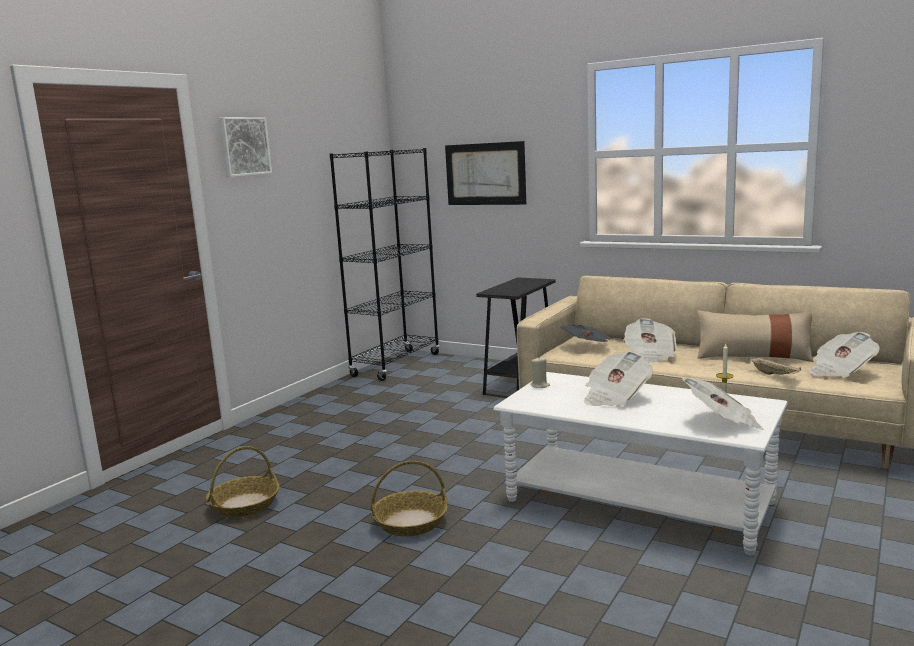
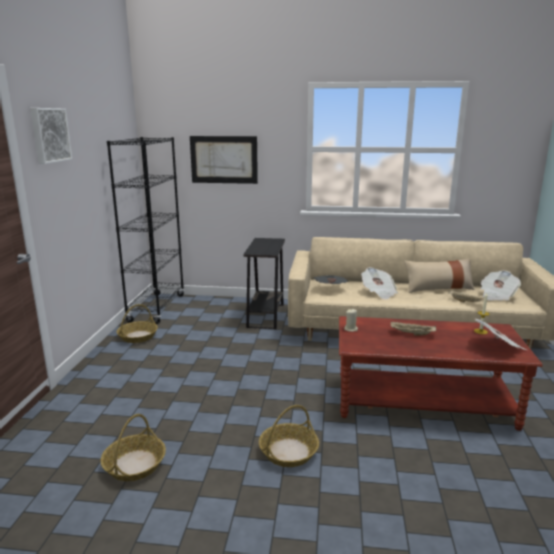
camera: 25 degrees left, 5 degrees up
(350, 391) = (138, 336): none -> basket
(615, 397) = (411, 334): newspaper -> beige tray
(638, 502) = (423, 402): white coffee table -> brown coffee table

